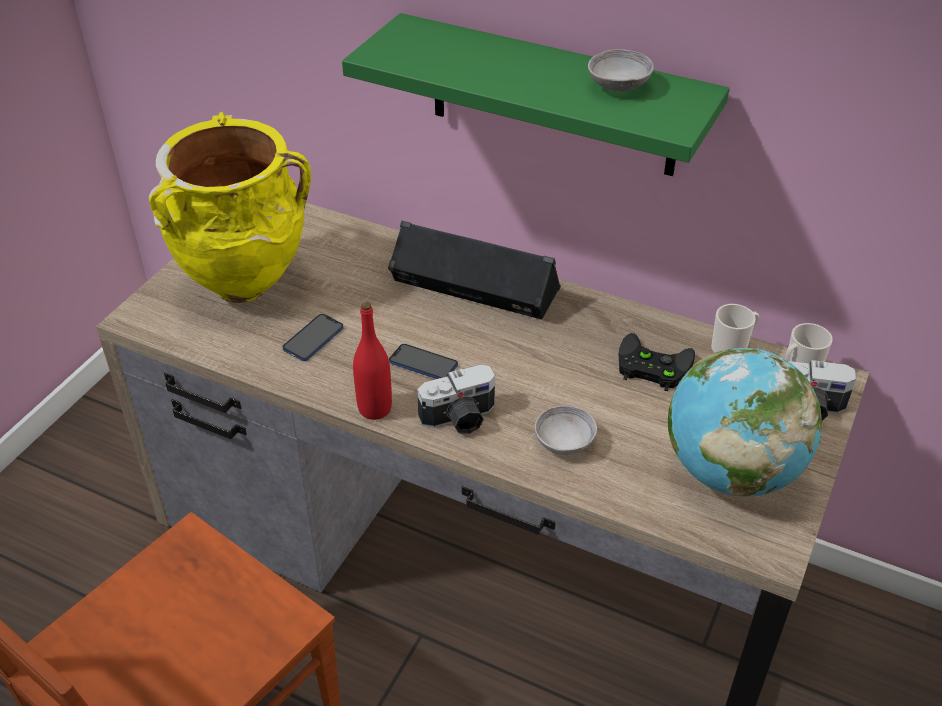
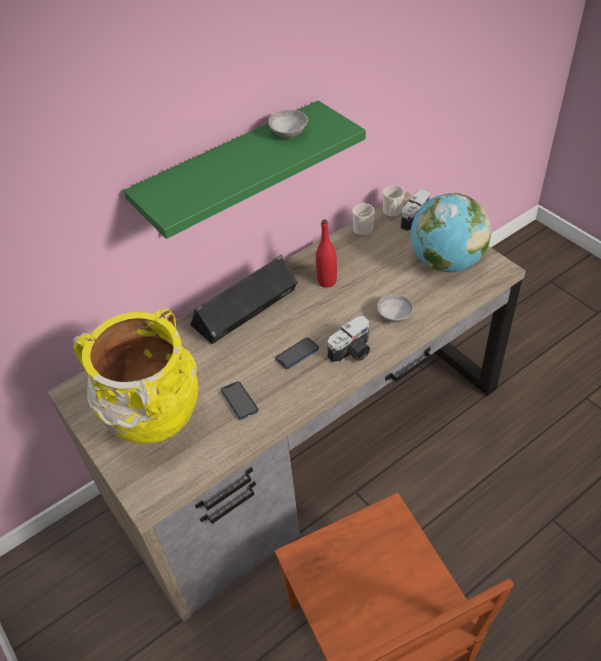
camera: 60 degrees left, 5 degrees up
(375, 409) = (322, 388): red bottle -> red bottle (327, 281)
(460, 419) = (352, 352): camera -> camera turned 45 degrees clockwise
(650, 366) = (358, 262): black game controller -> none

